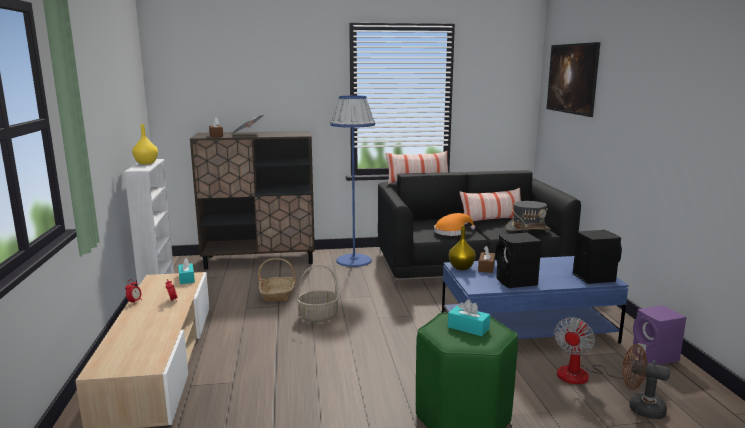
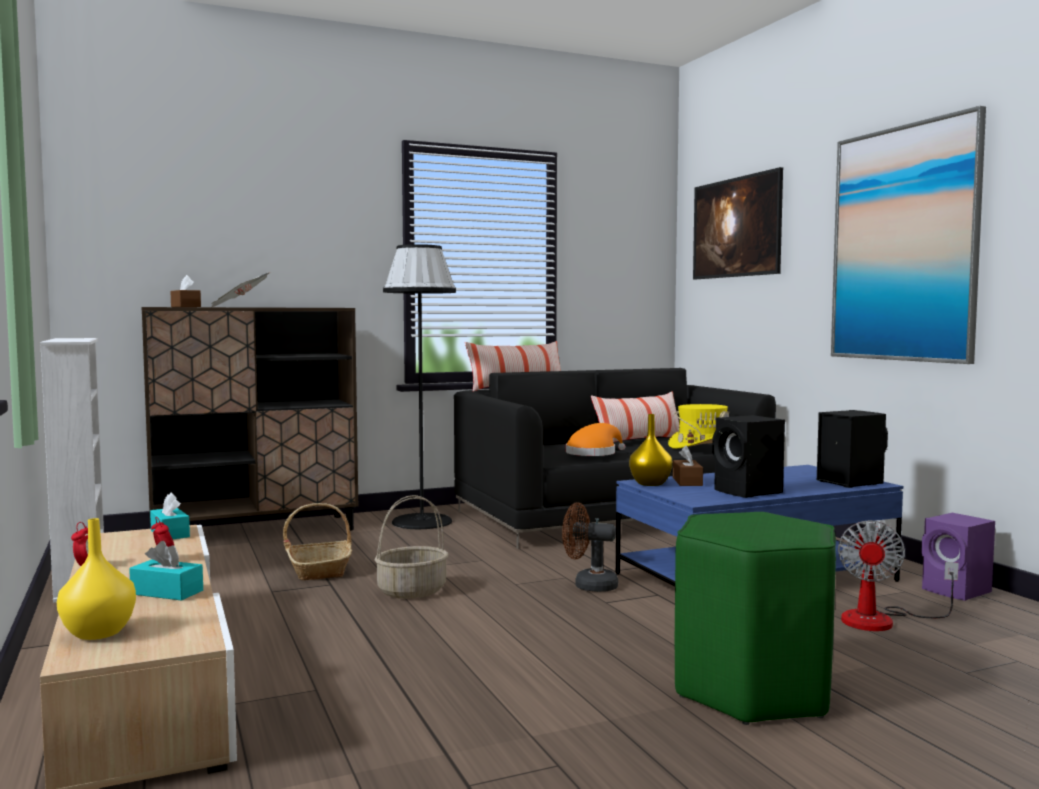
camera: 15 degrees left, 10 degrees down
(146, 163) = (72, 338): yellow vase -> yellow vase (99, 632)
(354, 260) = (422, 521): blue floor lamp -> black floor lamp
(468, 328) = (756, 523): turquoise tissue box -> turquoise tissue box (167, 592)
(528, 229) = (702, 446): grey hat -> yellow hat
(640, 408) = (990, 647): brown fan -> brown fan (588, 585)
(661, 114) = (903, 244): none -> picture

